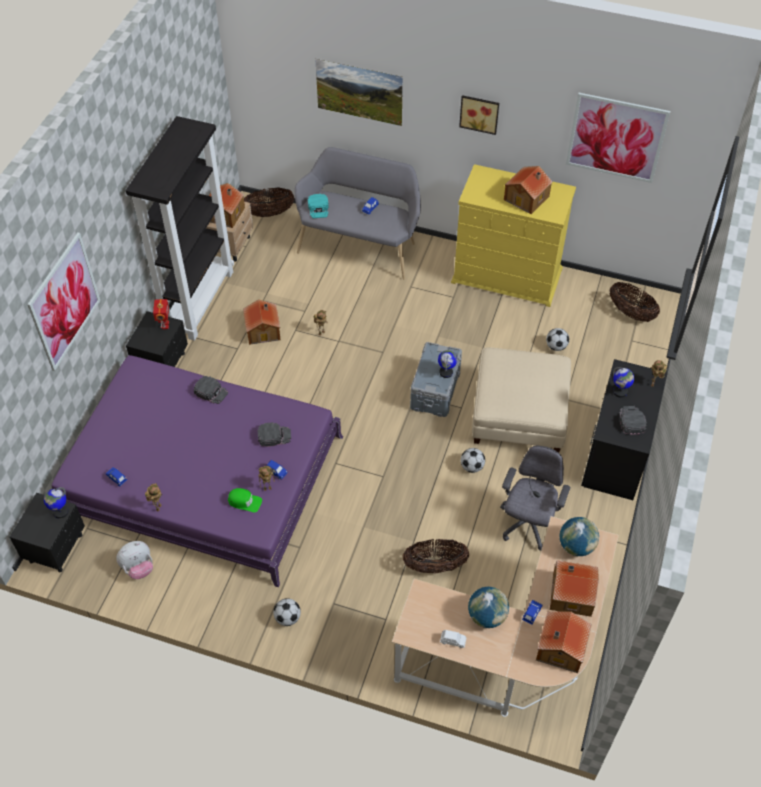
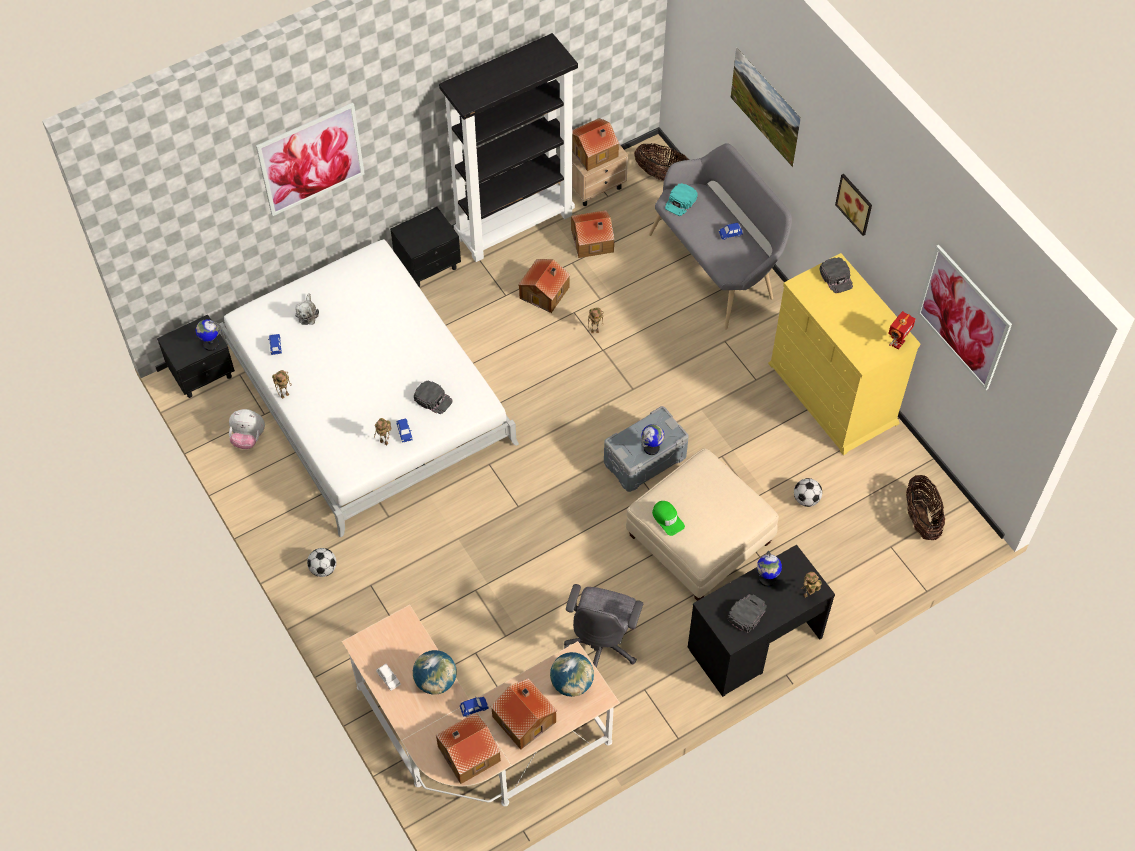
camera: 40 degrees right, 5 degrees up
(119, 440) = (307, 313): none -> plush toy
(164, 325) = (439, 230): toy robot -> toy robot (897, 343)
(201, 476) = (367, 394): purple bed -> white bed
(211, 392) = (419, 321): black cap -> black cap (836, 277)
(244, 501) = (355, 440): green cap -> green cap (667, 519)
(435, 565) = (484, 618): basket -> none
(472, 467) = (605, 556): football -> none
(527, 198) = (856, 323): toy house -> toy house (593, 241)
(528, 524) = (602, 644): grey office chair -> grey office chair turned 135 degrees clockwise

